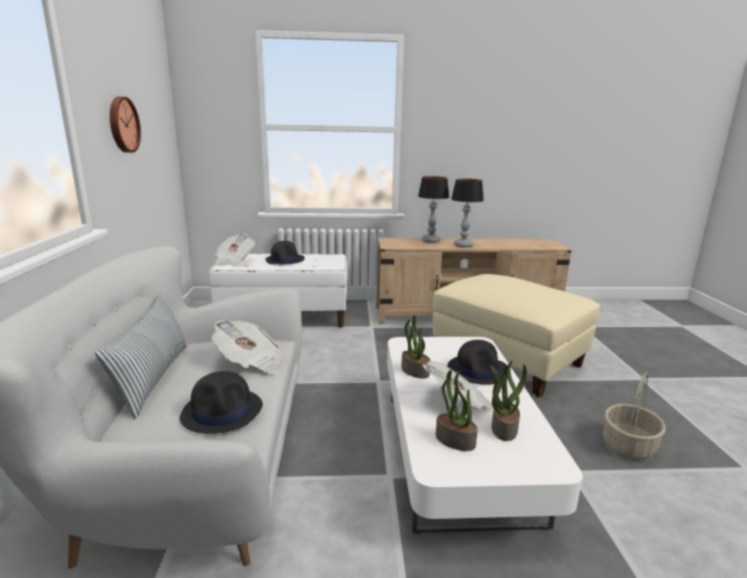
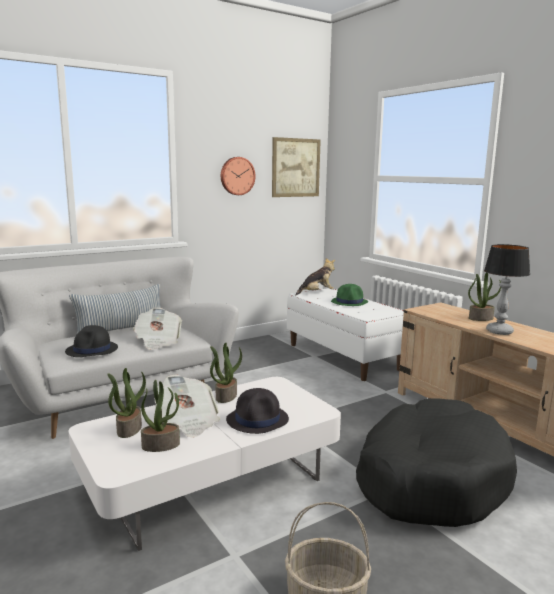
camera: 60 degrees right, 5 degrees down
(158, 113) = (296, 167): none -> picture
(233, 261) = (316, 293): newspaper -> plush toy
(285, 260) = (349, 302): black hat -> green hat
(430, 241) = (480, 318): table lamp -> potted plant
(507, 360) = (430, 478): beige ottoman -> black dog bed

